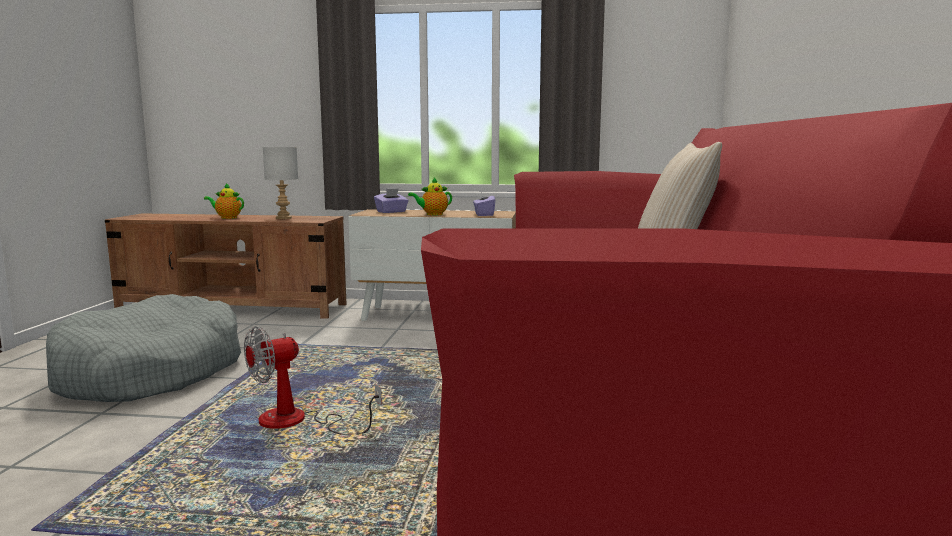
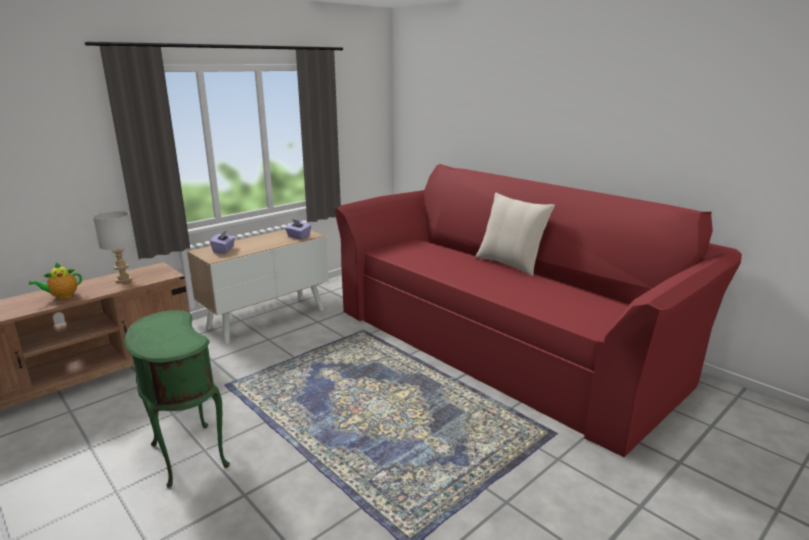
camera: 50 degrees left, 10 degrees up
(150, 372) = (186, 456): grey dog bed -> green side table
(297, 422) = (373, 422): fan -> none
(432, 214) = (266, 245): teapot -> none

